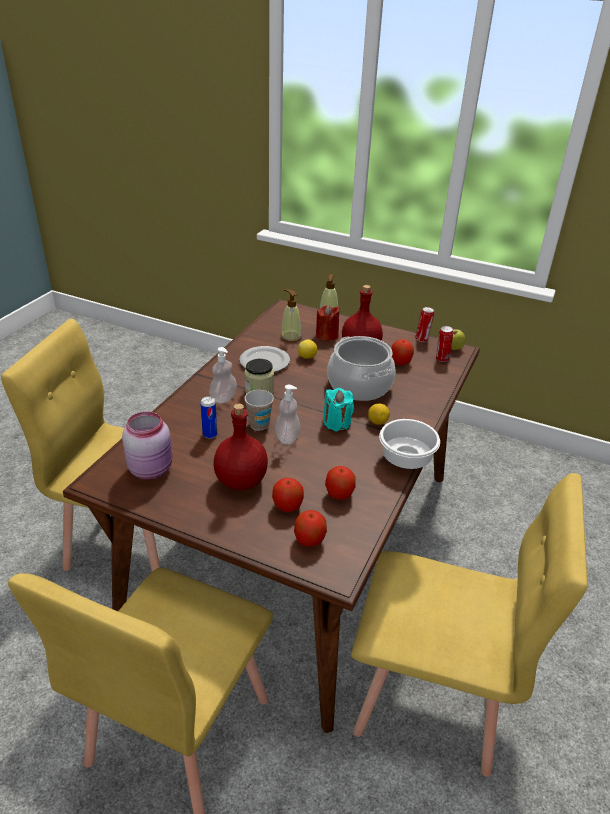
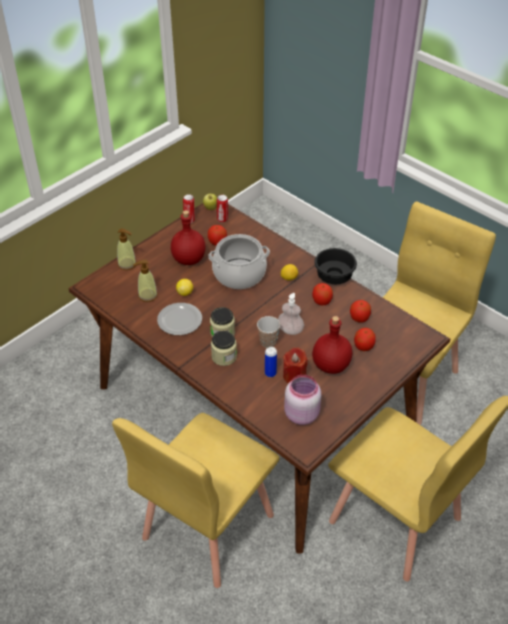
camera: 70 degrees left, 10 degrees up
(223, 398) = (224, 356): soap dispenser -> jar
(309, 540) = (397, 343): apple -> apple (321, 301)
(327, 335) = (156, 272): red candle -> red candle (294, 376)
(337, 423) = (282, 299): turquoise candle -> none
(407, 460) = (335, 276): white bowl -> black bowl

